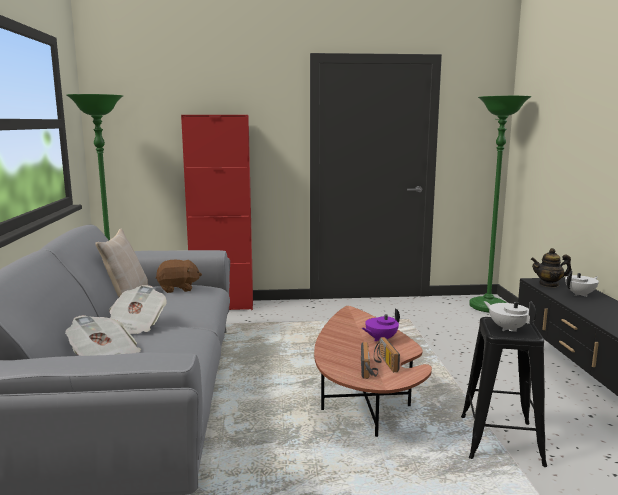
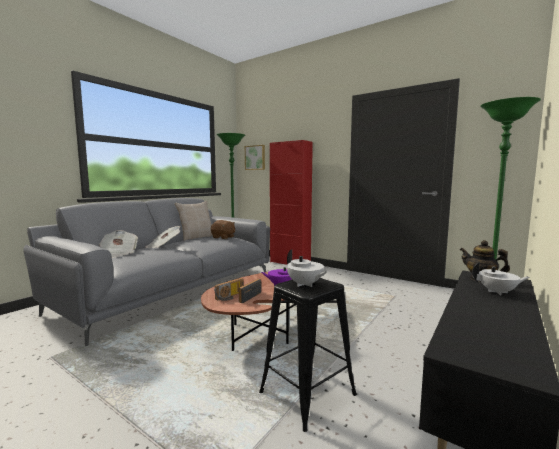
camera: 40 degrees right, 5 degrees down
(130, 135) = (255, 157): none -> picture
(507, 328) = (304, 284): white teapot -> white teapot turned 135 degrees clockwise

